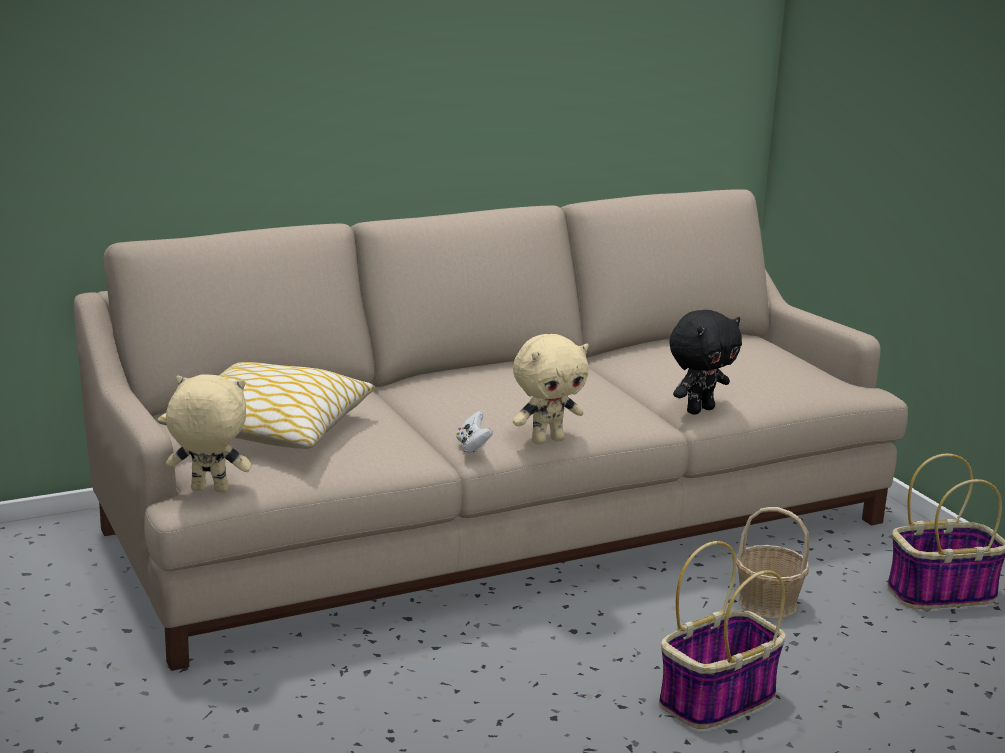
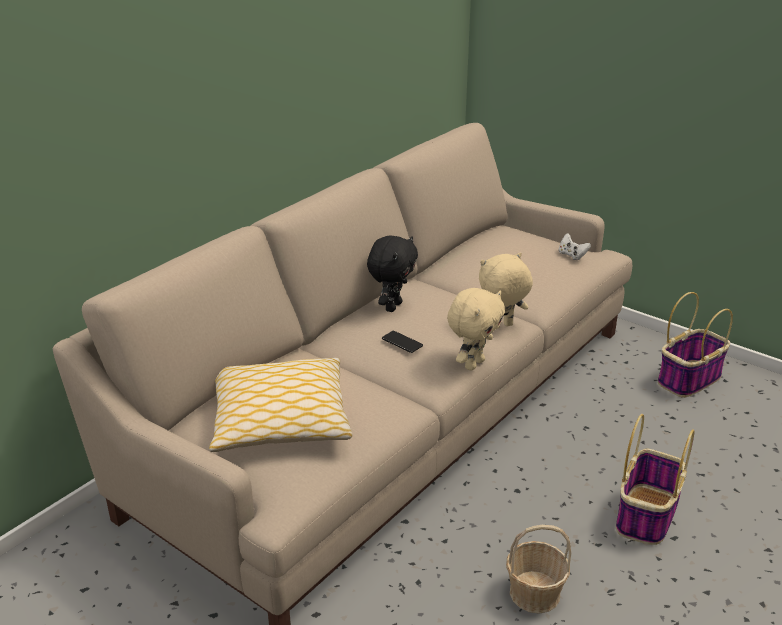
camera: 25 degrees left, 10 degrees up
(208, 491) = (286, 500): beige plush toy -> beige plush toy (501, 327)
(472, 447) = (432, 387): white game controller -> white game controller (572, 255)
(480, 401) = (402, 342): none -> phone
(699, 410) = (535, 303): black plush toy -> black plush toy (392, 306)
(767, 603) = (607, 423): basket -> basket (534, 593)

